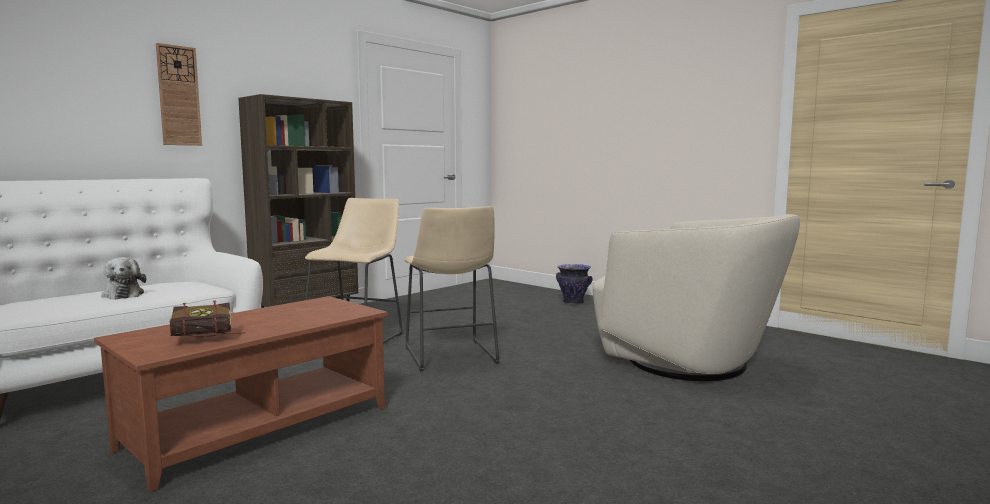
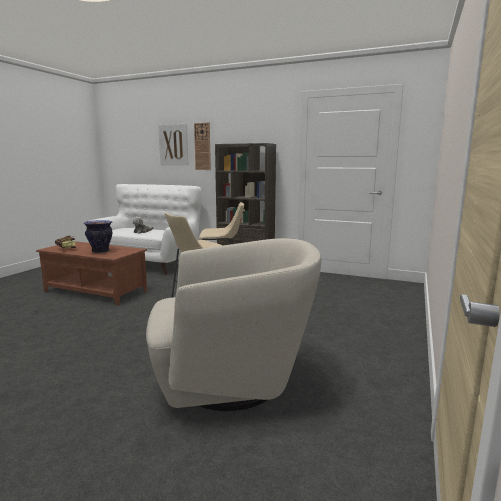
camera: 70 degrees right, 5 degrees up
(94, 84) = (173, 145): none -> picture
(573, 302) = (383, 319): vase -> vase (101, 251)
(688, 363) = (232, 380): beige armchair -> beige armchair turned 120 degrees counterclockwise

